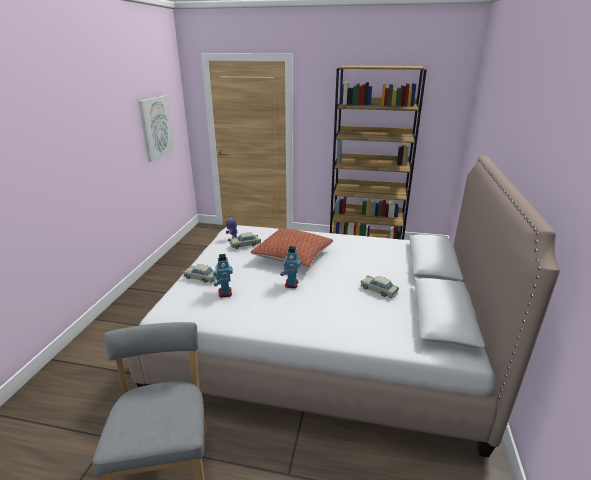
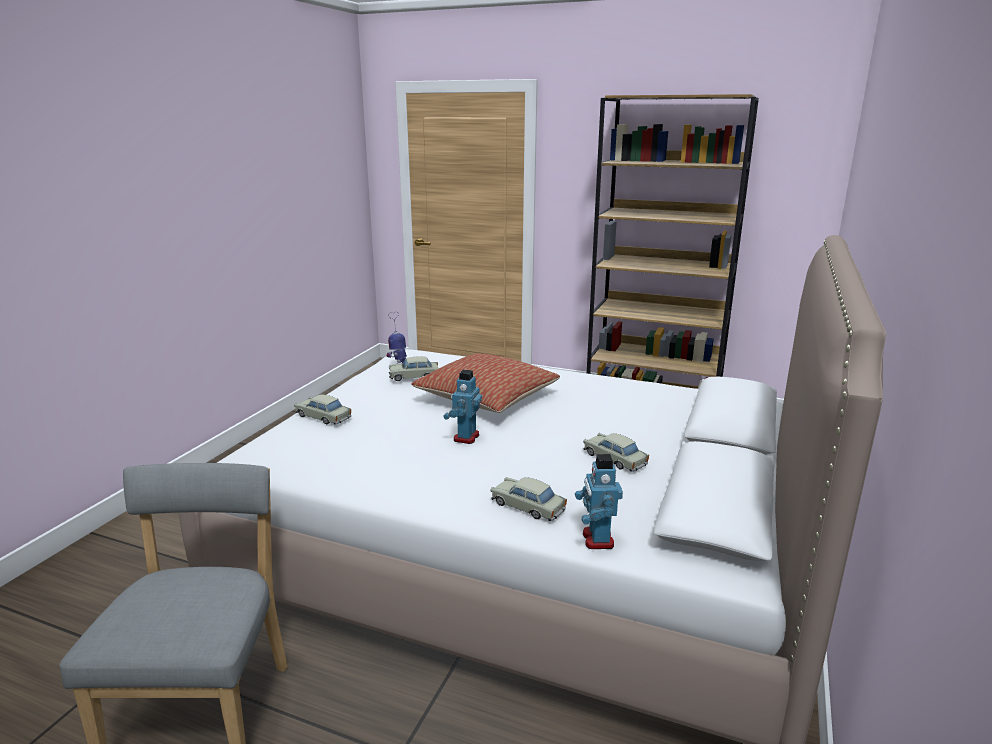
camera: 10 degrees right, 5 degrees down
(156, 127) = (312, 193): picture -> none
(224, 293) = (351, 441): toy robot -> toy robot (597, 539)
(343, 326) = (527, 507): none -> beige toy car

